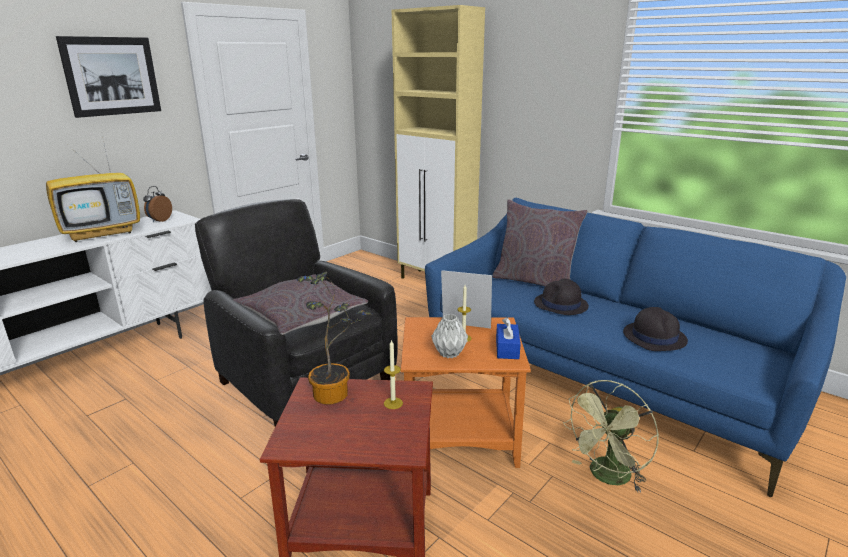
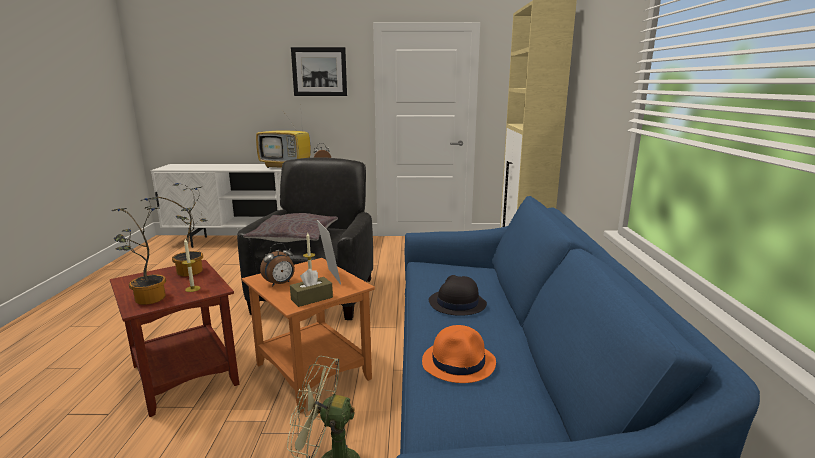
camera: 50 degrees right, 5 degrees down
(391, 439) = (148, 300): none -> potted plant
(449, 353) = (280, 284): grey vase -> alarm clock
(507, 348) = (312, 298): blue tissue box -> brown tissue box
(534, 281) = (494, 282): grey pillow -> none
(654, 337) = (459, 362): black hat -> orange hat

